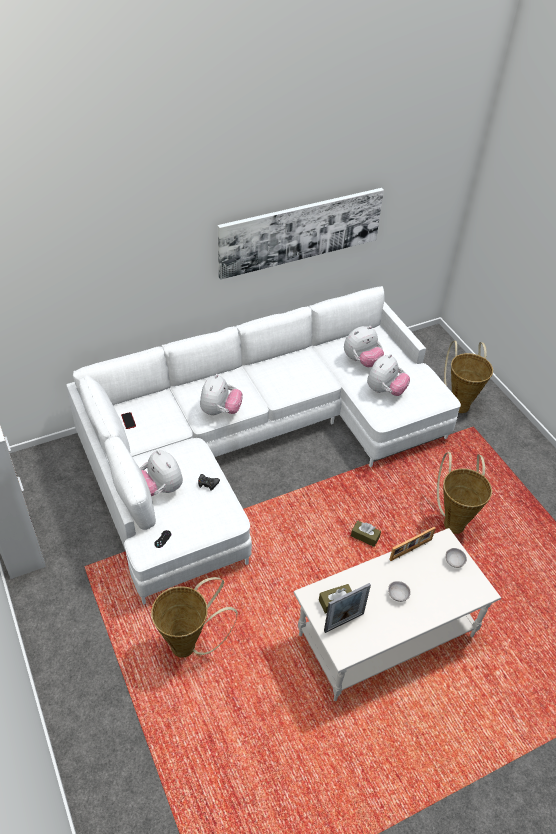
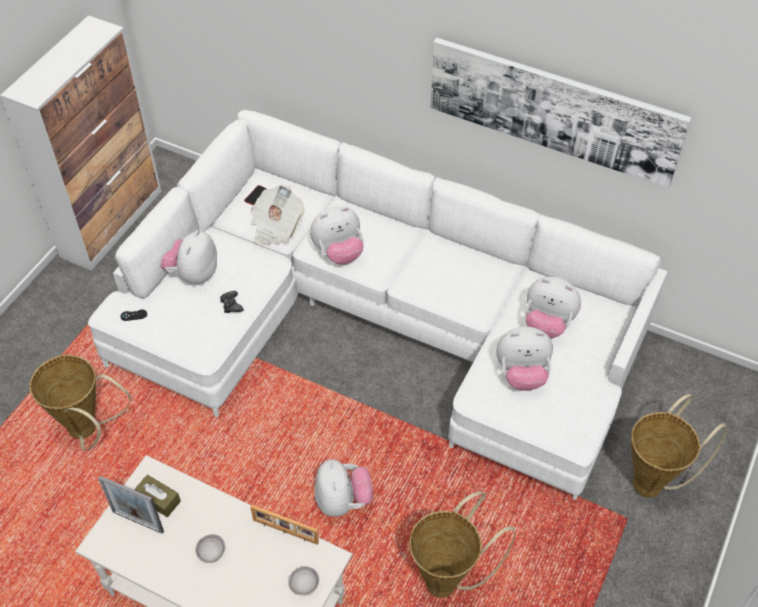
camera: 55 degrees right, 5 degrees up
(166, 427) = (276, 227): none -> newspaper
(365, 537) = (343, 501): brown tissue box -> plush toy

